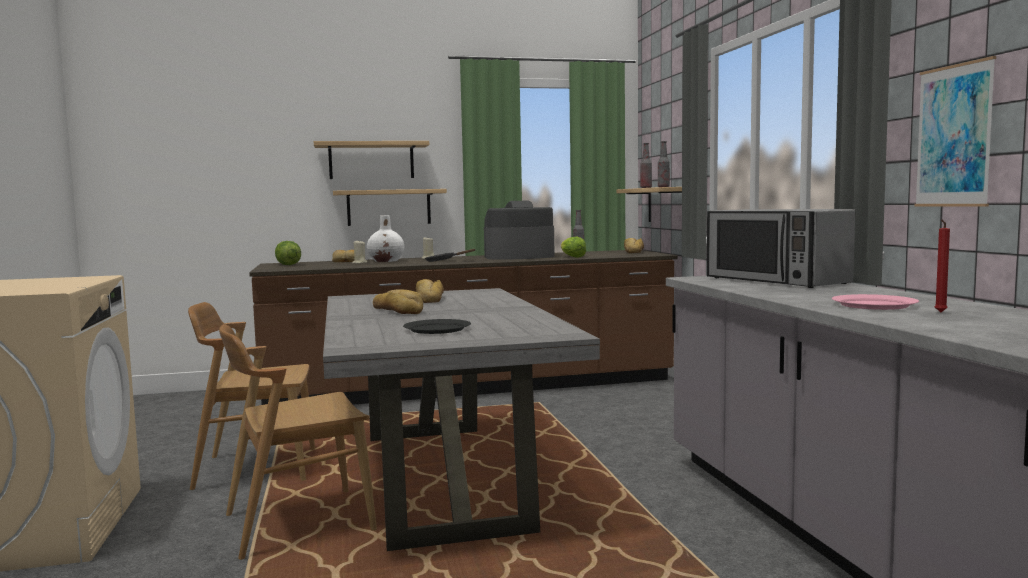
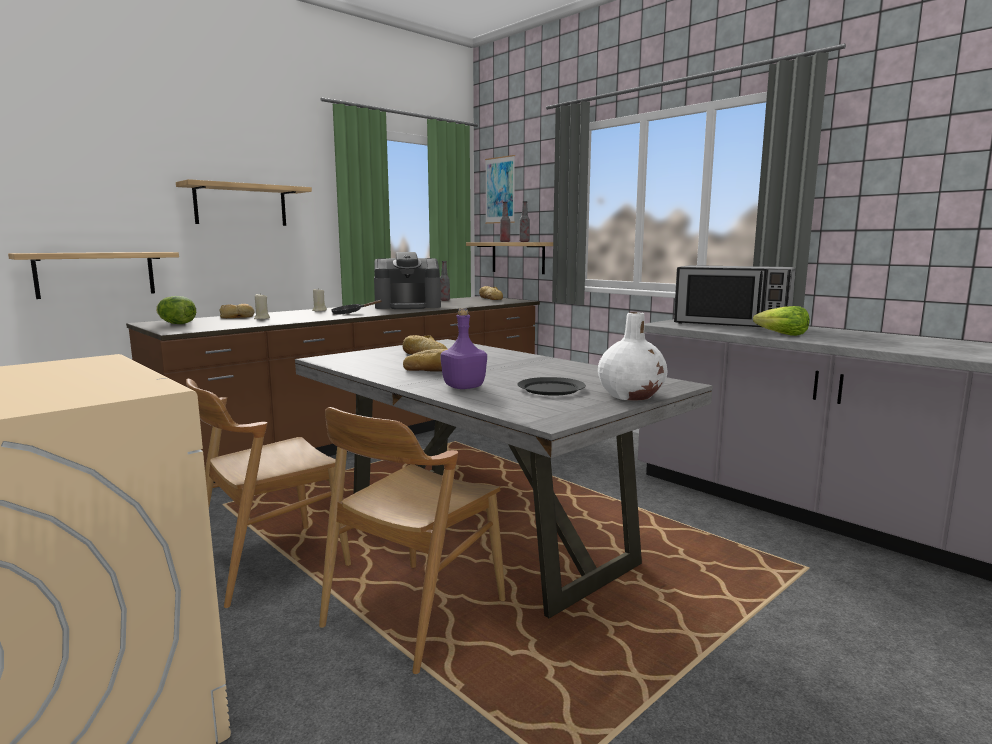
camera: 30 degrees left, 5 degrees up
(376, 322) = (464, 387): none -> purple bottle
(386, 261) = (283, 315): white vase -> white vase (631, 395)
(389, 207) = (261, 256): shelf -> shelf (95, 274)
(519, 257) = (408, 306): coffee machine -> coffee machine turned 150 degrees counterclockwise
(571, 257) = (459, 305): lettuce -> lettuce (781, 335)
(873, 305) = (884, 342): pink plate -> none
(939, 312) = (944, 346): red candle -> none
(954, 136) = (870, 214): picture -> picture (500, 190)

